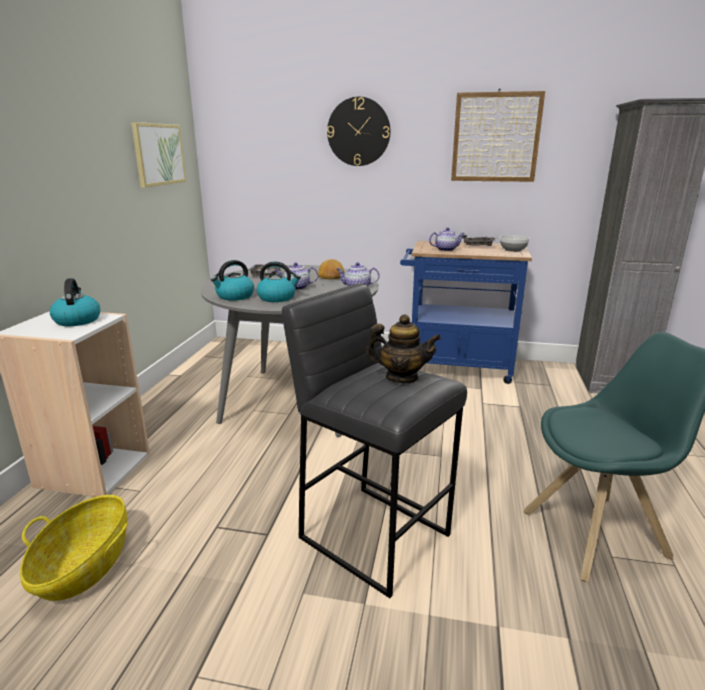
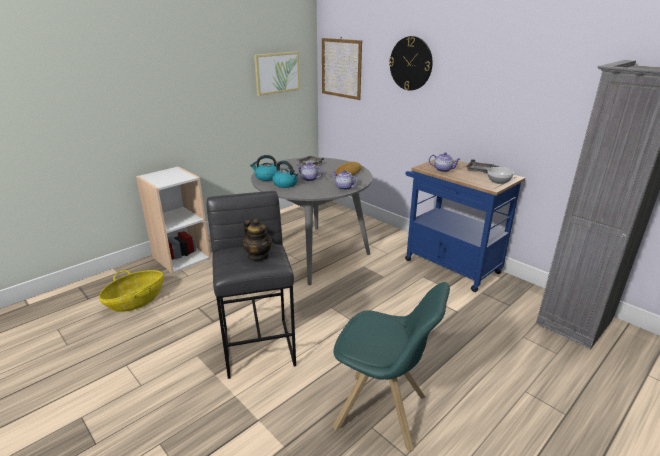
camera: 35 degrees right, 5 degrees up
(77, 320) = (175, 176): kettle -> none
(496, 136) = (512, 77): picture -> picture (341, 67)

